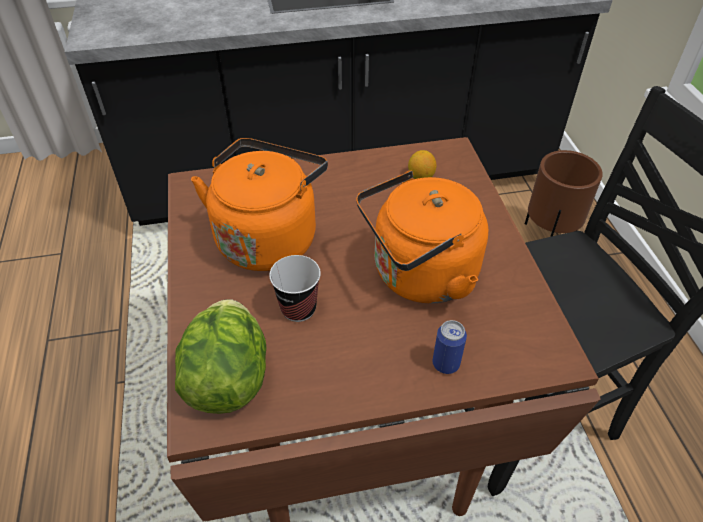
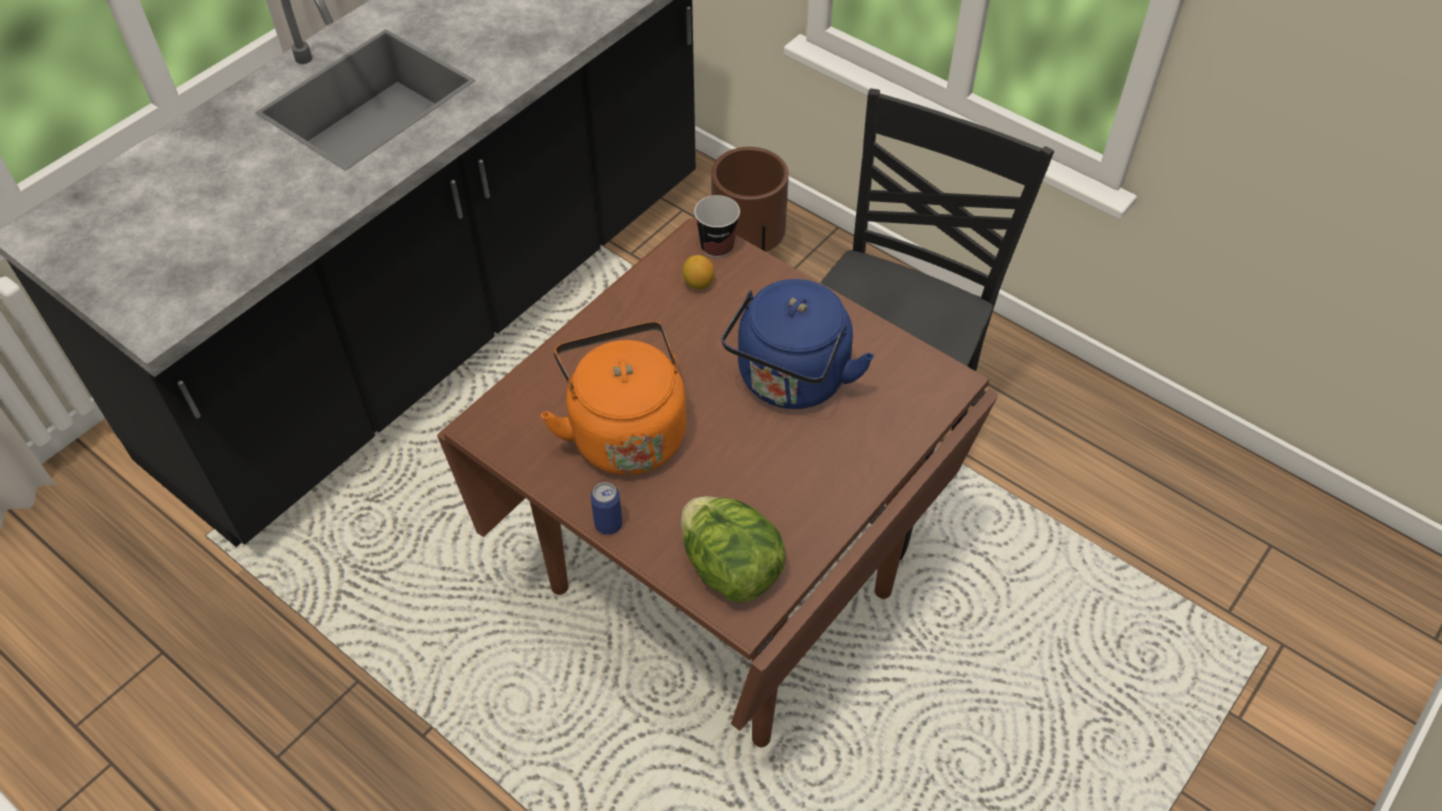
camera: 40 degrees left, 5 degrees up
(298, 308) = (723, 476): cup -> cup (717, 247)
(419, 276) = (790, 382): orange kettle -> blue kettle
(445, 364) = (879, 441): can -> can (608, 524)

